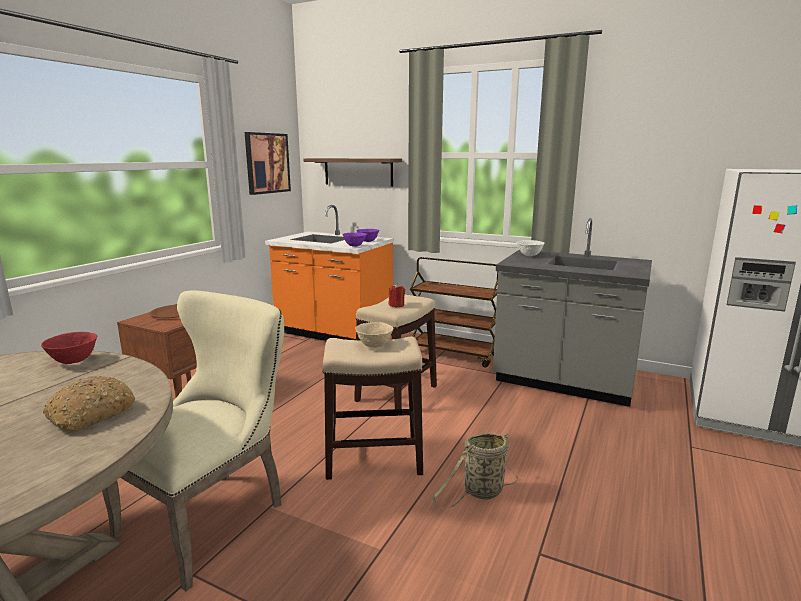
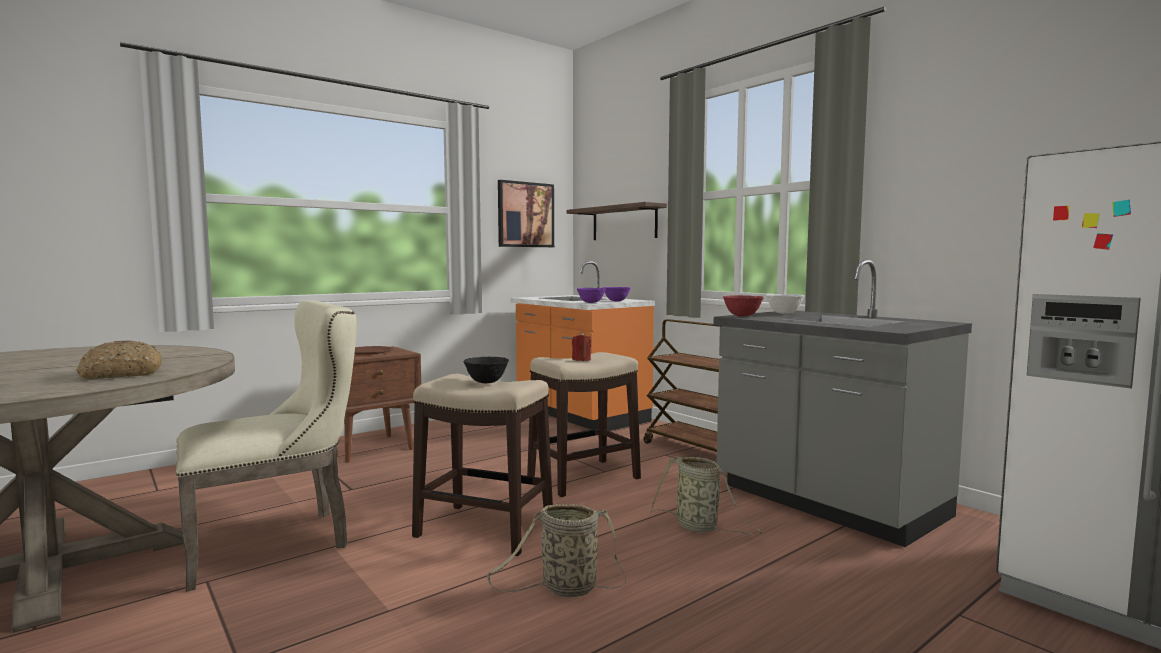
camera: 25 degrees right, 10 degrees down
(74, 361) = (186, 351): red bowl -> red bowl (742, 316)
(374, 345) = (487, 382): beige bowl -> black bowl
(512, 419) = (699, 527): none -> basket

